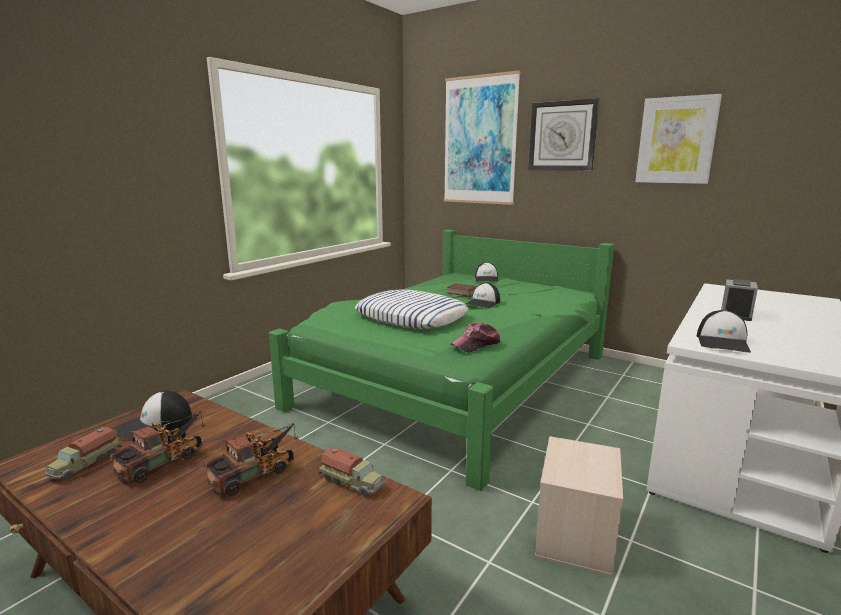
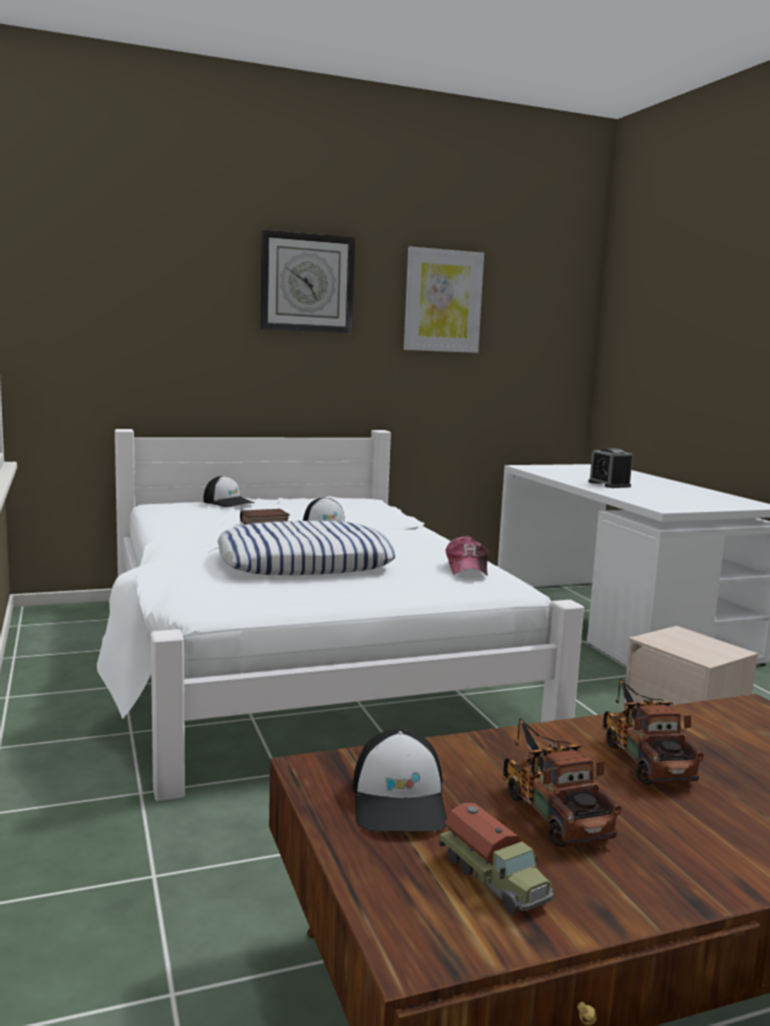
camera: 55 degrees left, 5 degrees down
(352, 482) = (705, 716): toy truck -> none
(455, 380) = (301, 660): green bed -> white bed
(480, 141) = (170, 278): picture -> none
(723, 342) = (674, 504): cap -> none

